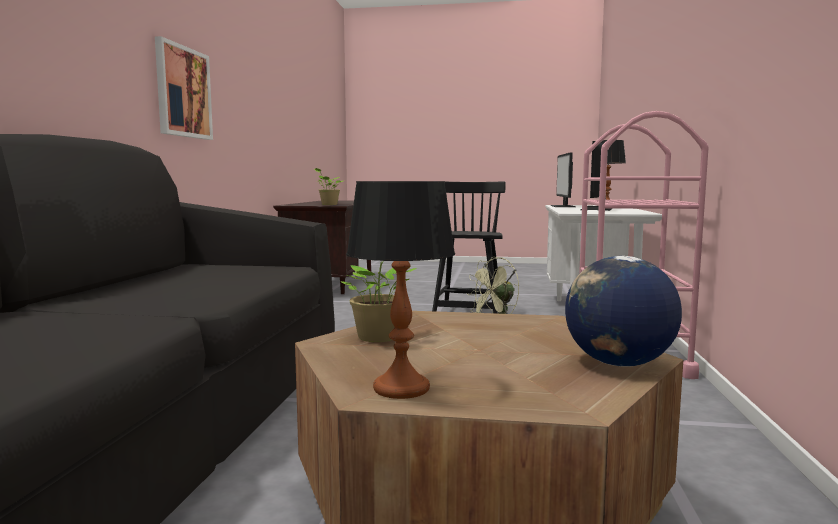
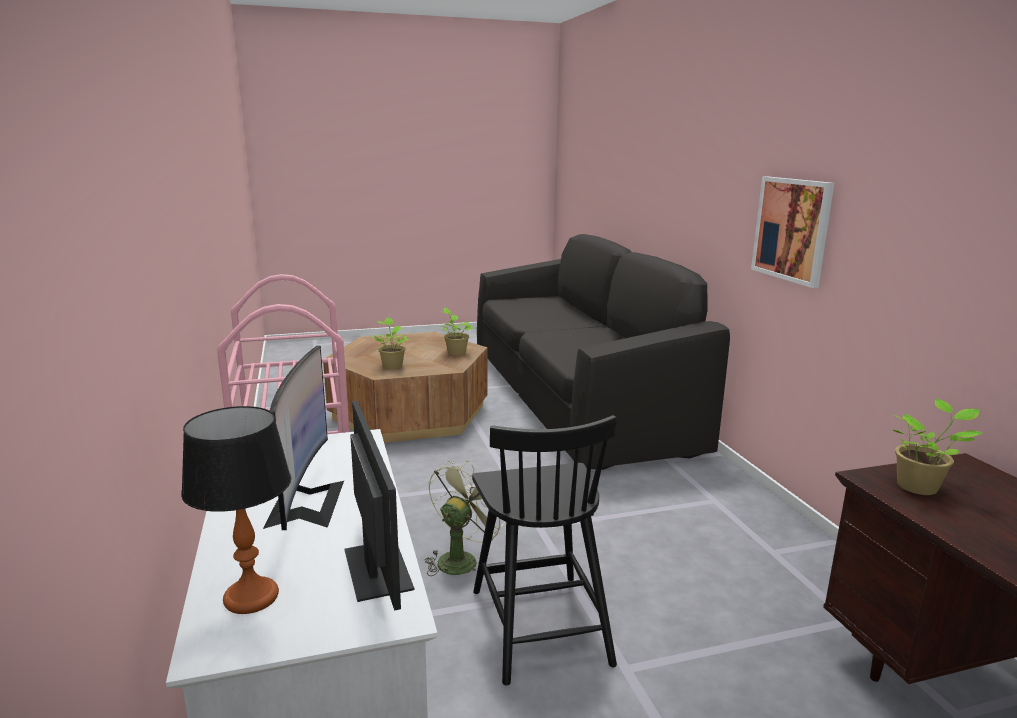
camera: 155 degrees right, 10 degrees up
(401, 388) = (423, 337): table lamp -> none
(524, 329) = (392, 366): none -> potted plant
(618, 363) = (351, 353): globe -> none

